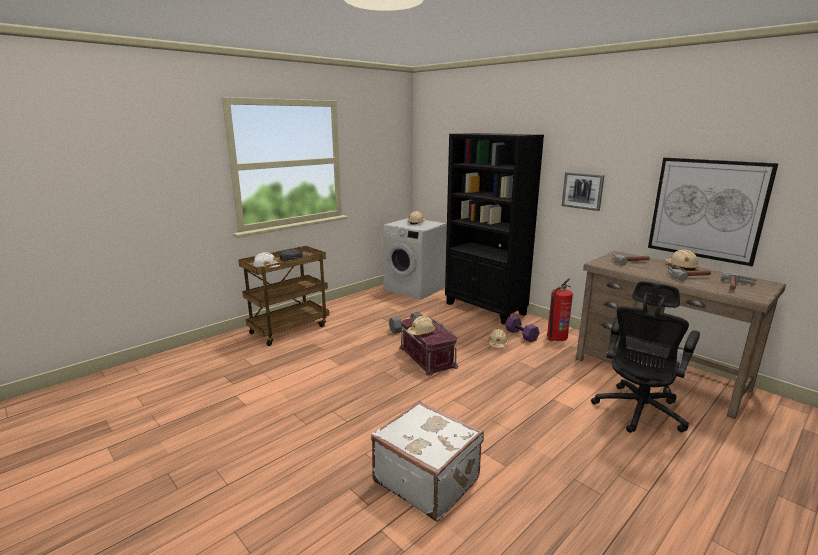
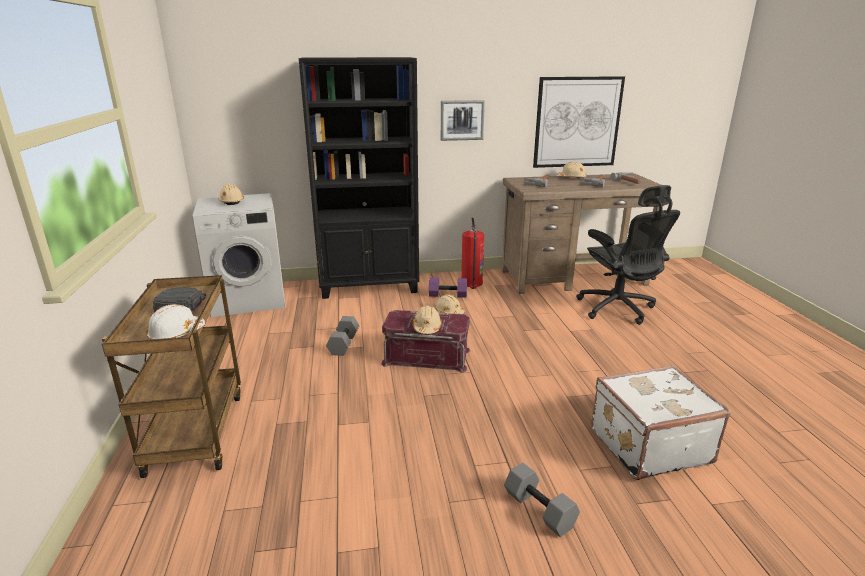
camera: 55 degrees left, 5 degrees up
(310, 447) = (538, 510): none -> grey dumbbell

